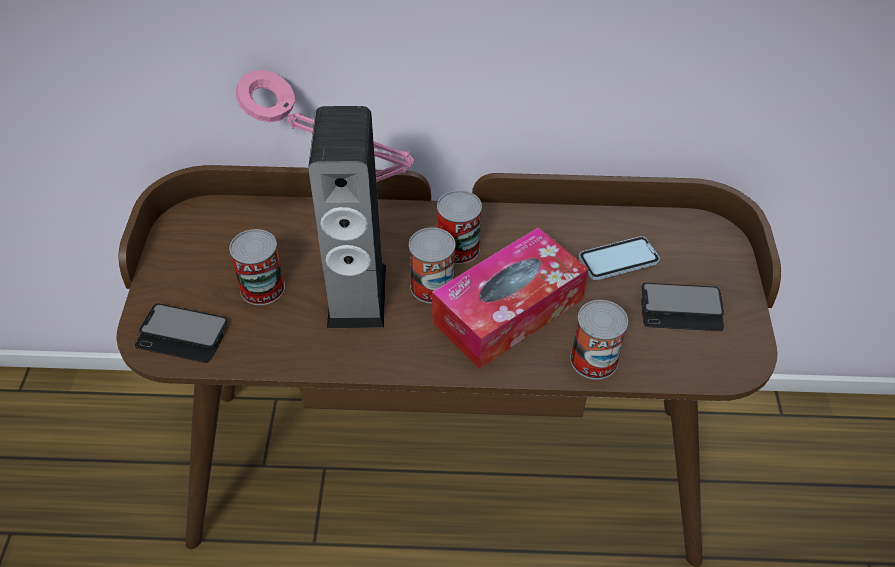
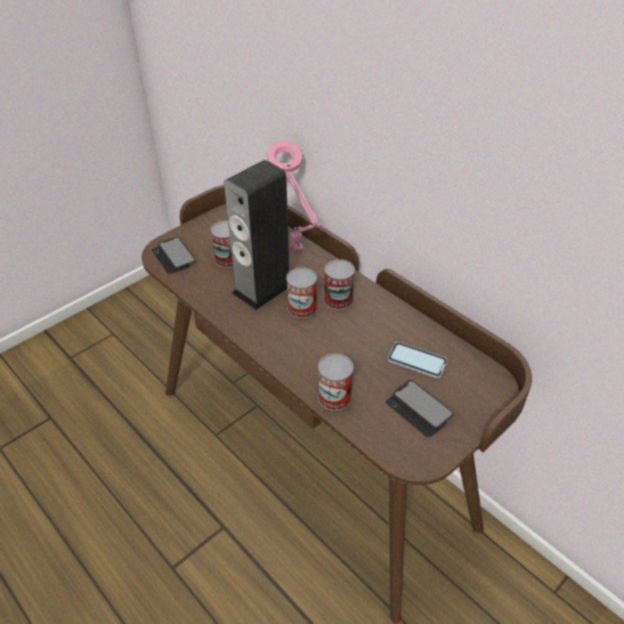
camera: 45 degrees right, 5 degrees down
(508, 311) = (323, 344): tissue box -> none

